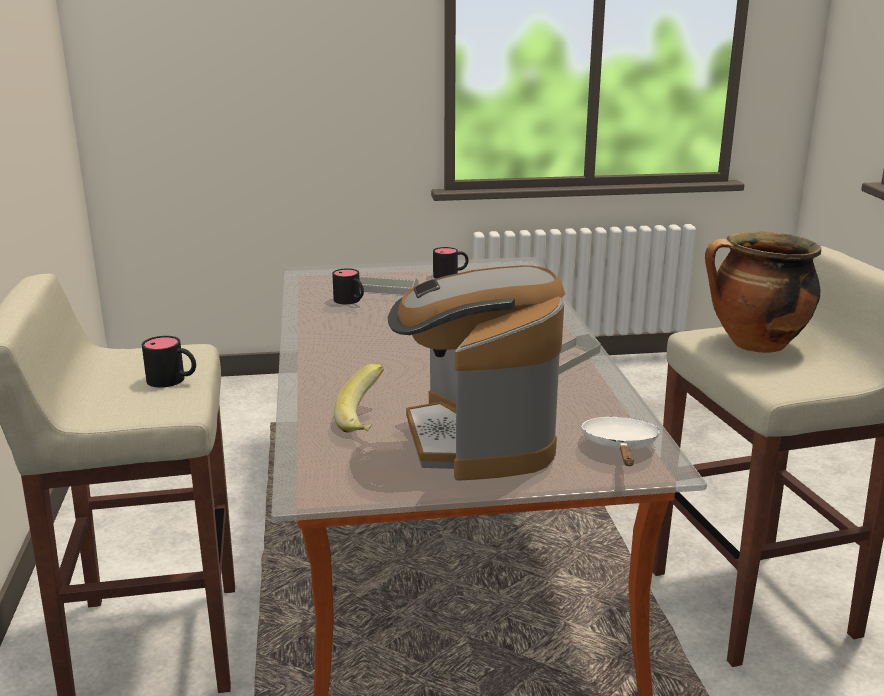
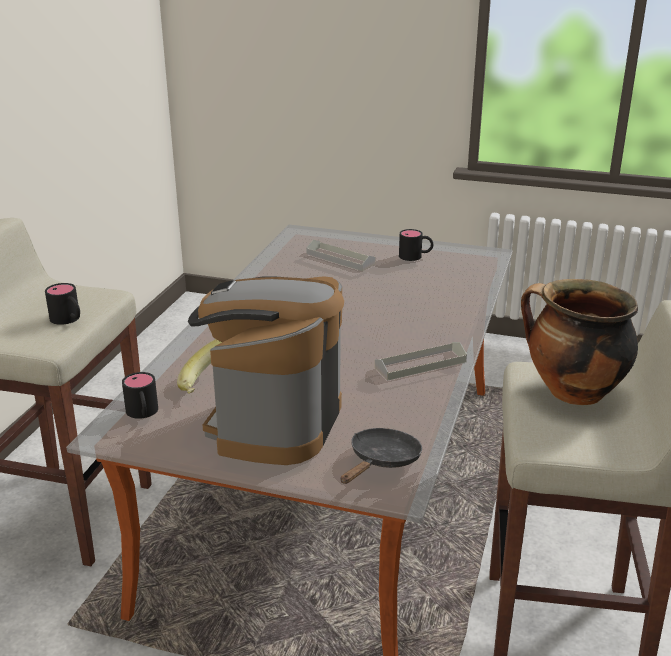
camera: 25 degrees right, 5 degrees up
(351, 301) = (306, 267): black mug -> black mug (143, 413)
(620, 447) = (382, 461): white frying pan -> black frying pan

